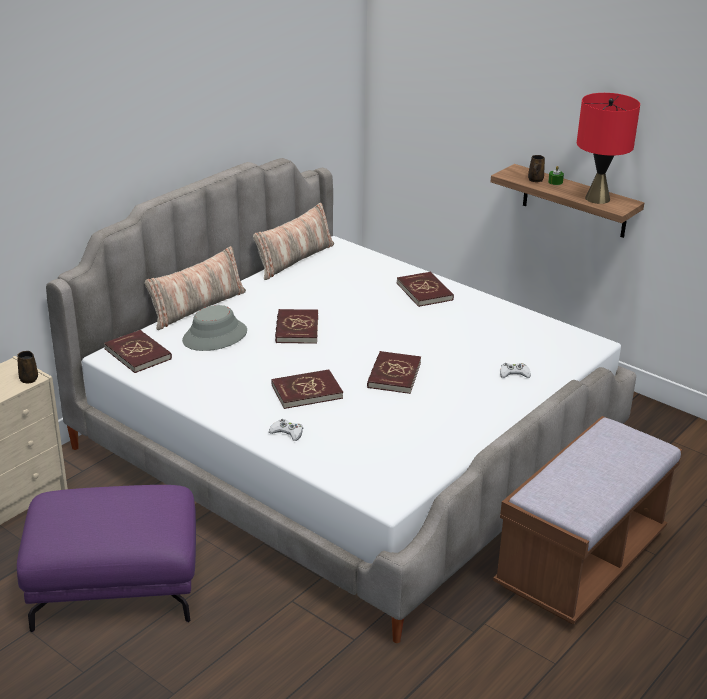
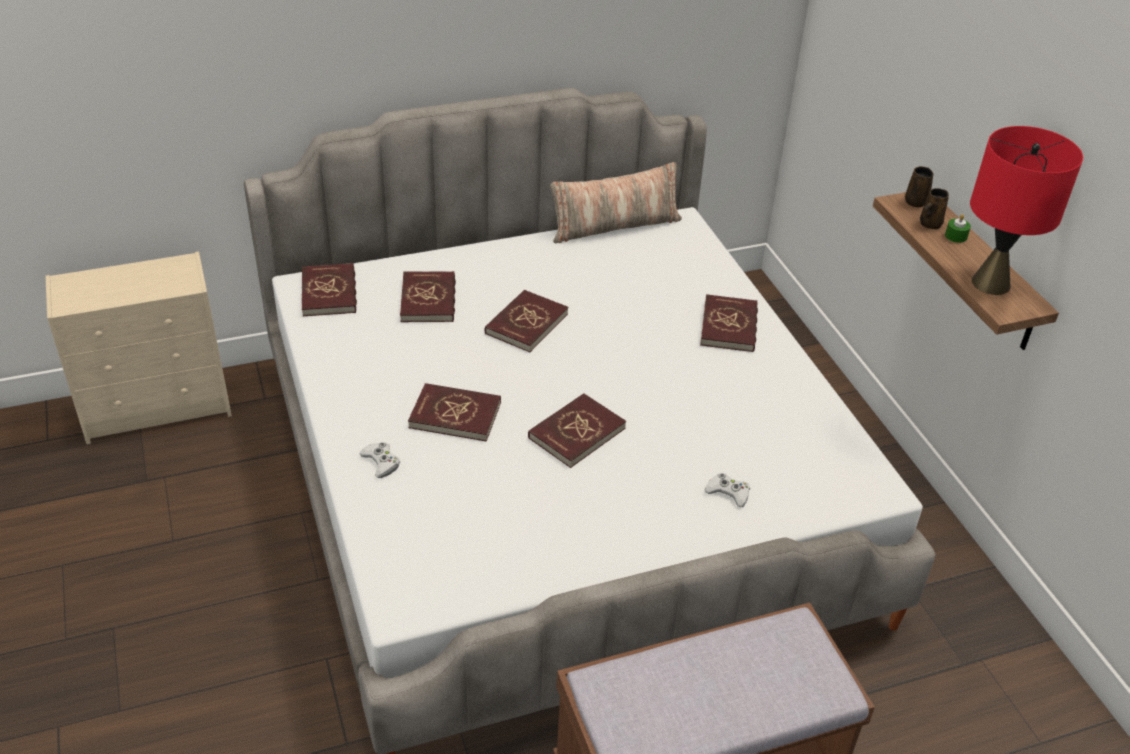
camera: 30 degrees right, 10 degrees up
(28, 378) = (183, 285): brown mug -> brown mug (915, 201)
(116, 583) = (181, 548): purple ottoman -> none
(197, 307) = (446, 254): pillow -> none
(215, 336) = (428, 300): grey hat -> red book

